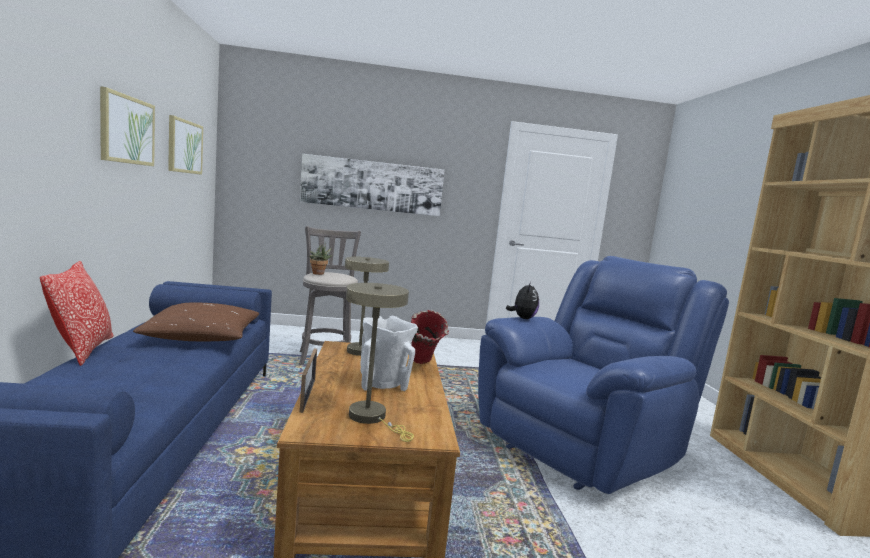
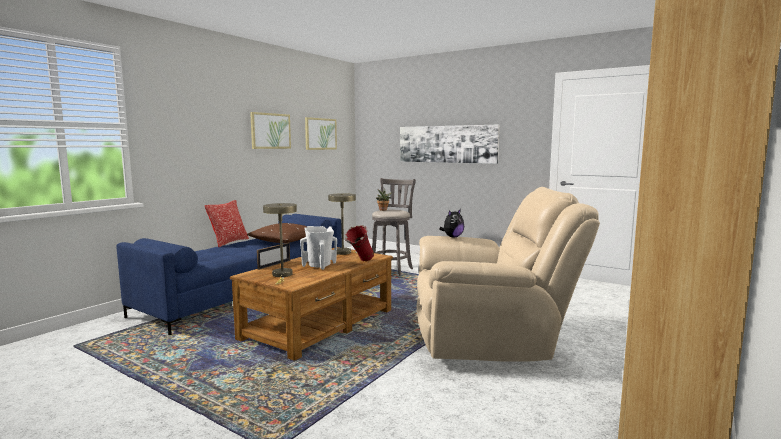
camera: 40 degrees right, 0 degrees up
(583, 445) = (490, 341): blue armchair -> beige armchair

